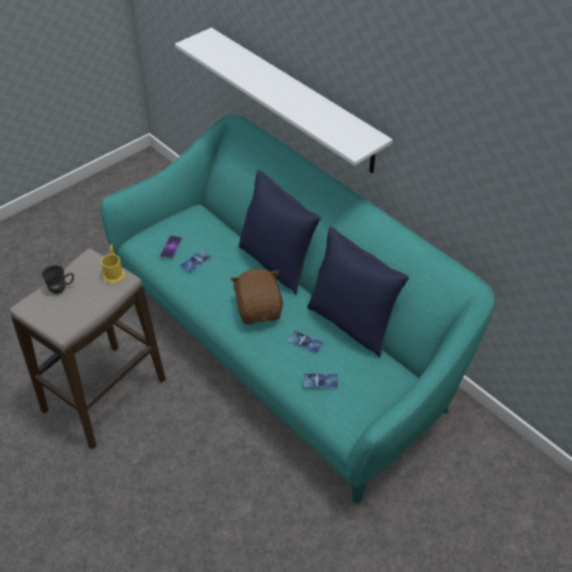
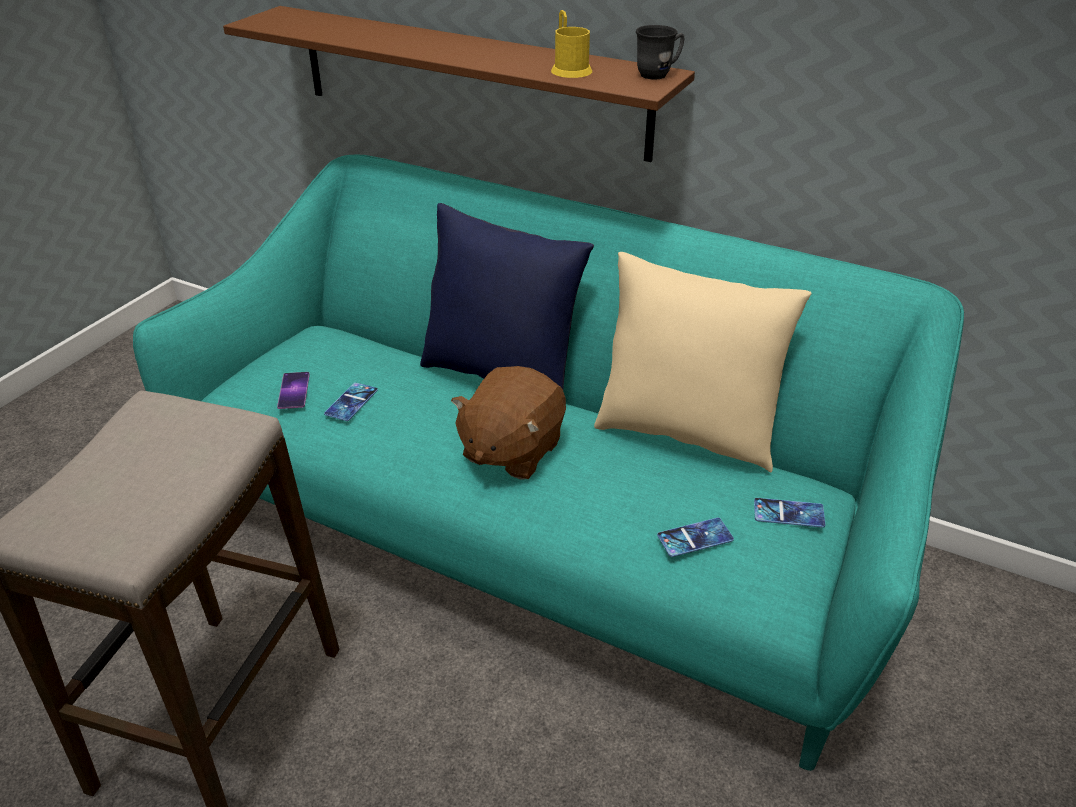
camera: 20 degrees left, 10 degrees down
(61, 288) = (98, 472): grey mug -> grey mug (659, 74)
(114, 272) = (214, 417): yellow mug -> yellow mug (569, 69)
(259, 310) = (511, 450): brown plush toy -> brown plush toy turned 120 degrees counterclockwise
(294, 100) = (469, 81): white shelf -> brown shelf
(305, 342) = (626, 481): phone -> phone (788, 513)
(351, 323) = (686, 432): blue pillow -> beige pillow

